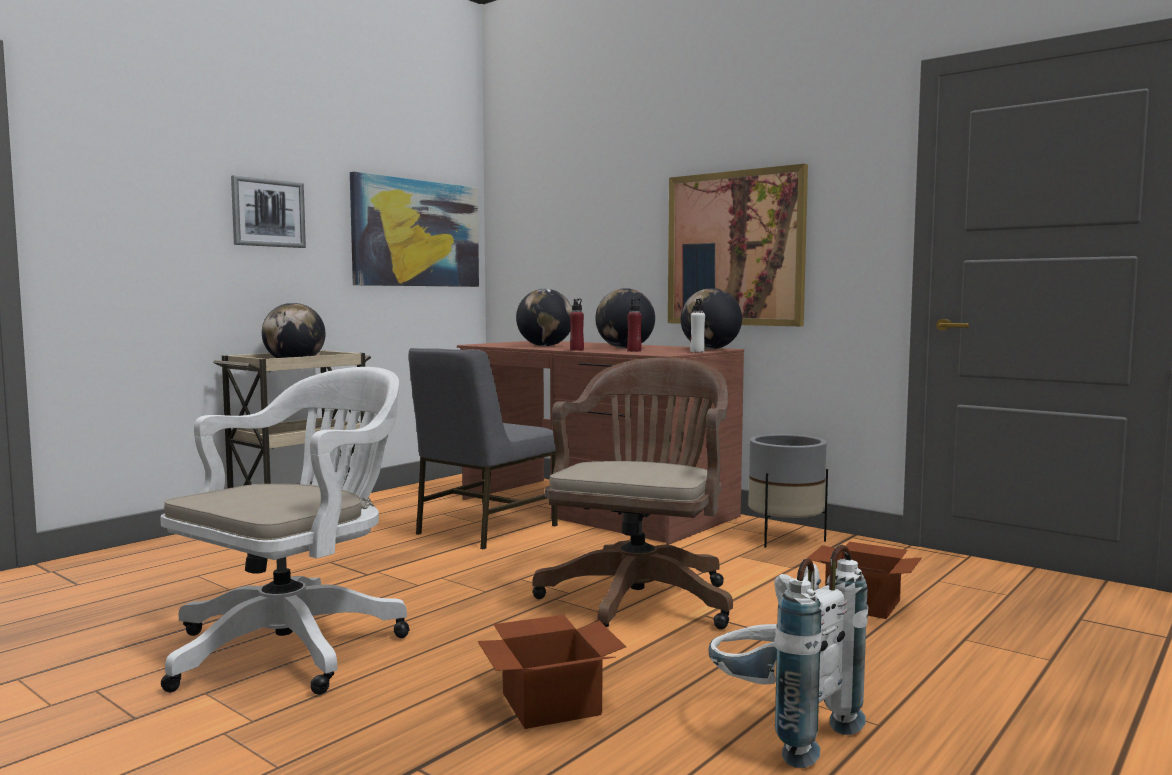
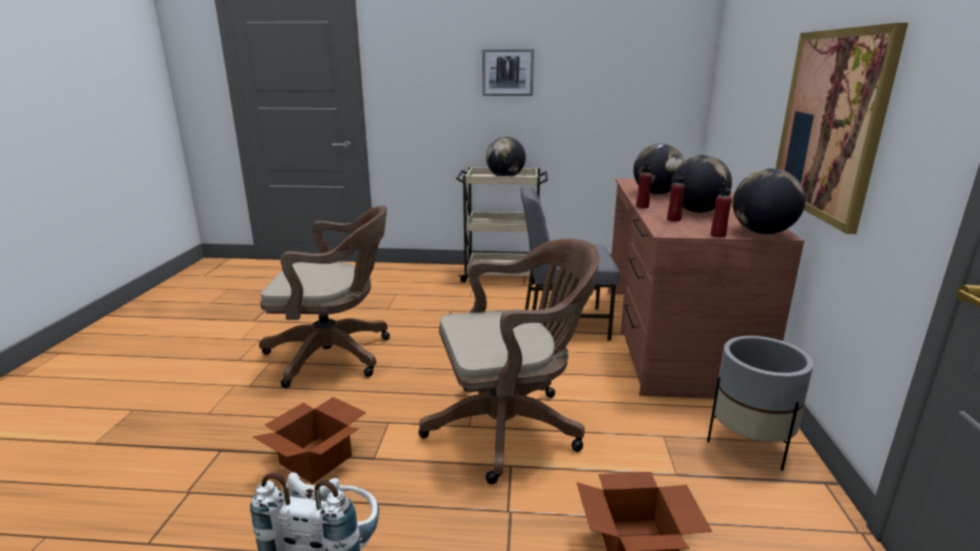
camera: 55 degrees right, 15 degrees up
(296, 645) = (335, 355): white office chair -> brown office chair
(416, 233) = (636, 79): picture -> none
(697, 352) = (718, 235): white bottle -> red bottle

